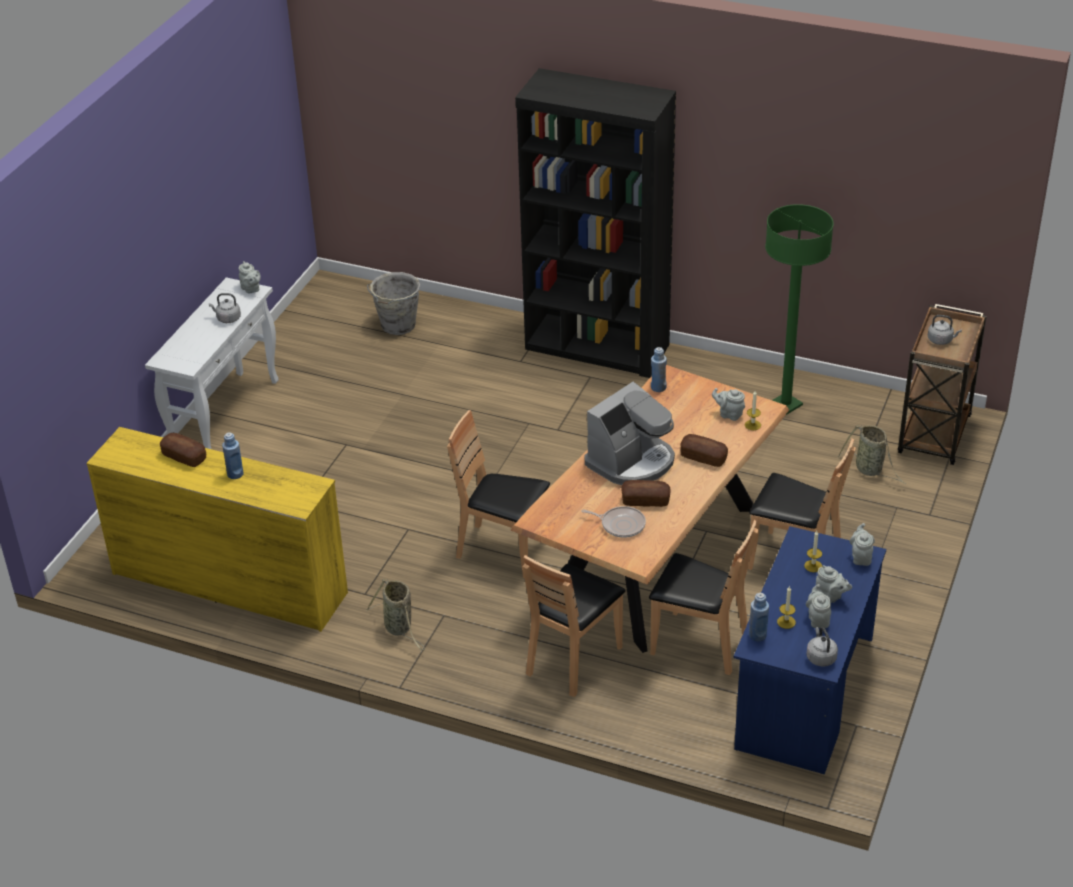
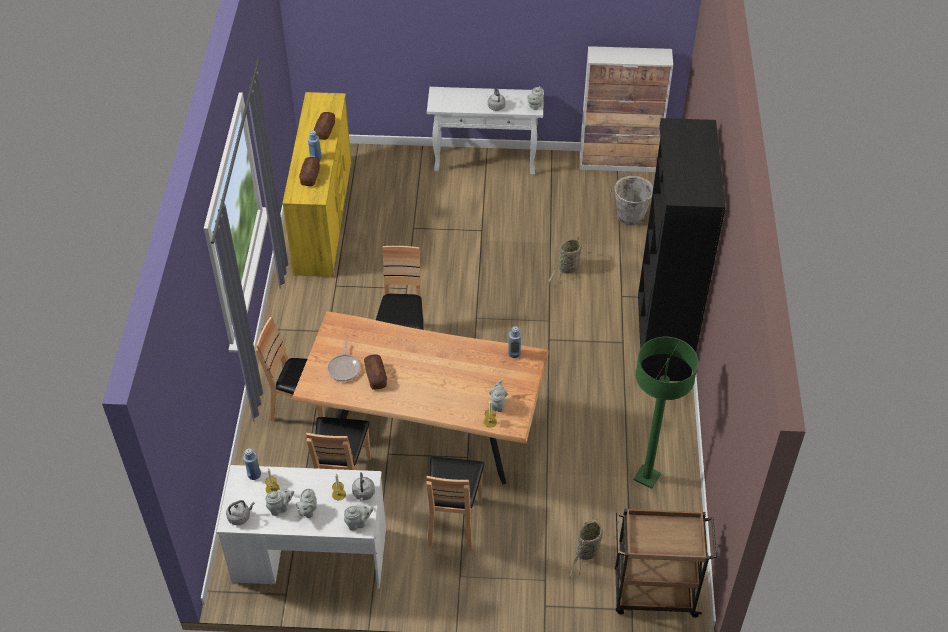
camera: 70 degrees right, 10 degrees up
(303, 312) = (618, 162): none -> cabinet
(399, 628) = (308, 312): basket -> basket (567, 269)
(632, 462) = (417, 358): coffee machine -> none
(703, 457) = (438, 399): bread -> bread (310, 176)
(804, 693) = (310, 555): blue desk -> white desk
(941, 340) = (662, 531): grey kettle -> grey kettle (363, 494)

